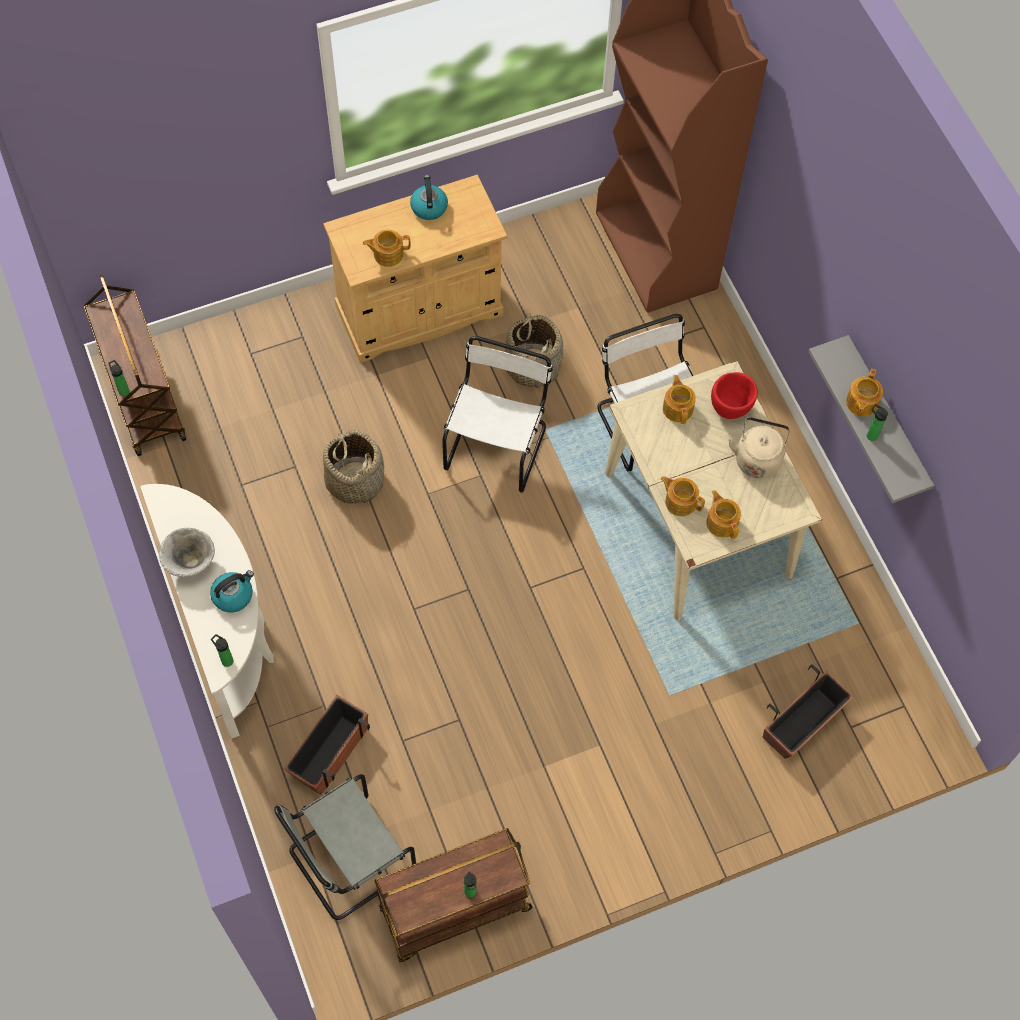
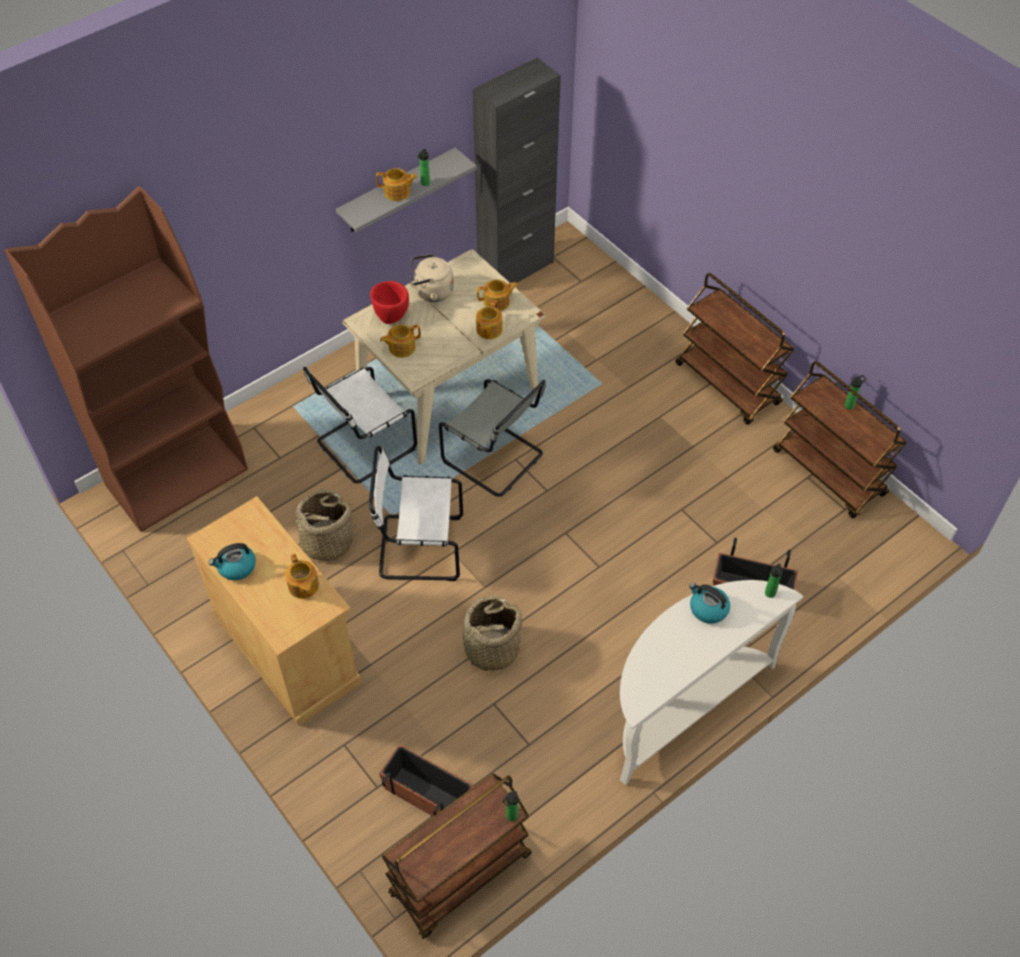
camera: 105 degrees left, 10 degrees down
(190, 563) = (692, 654): bowl -> none
(347, 861) = (831, 552): grey chair -> grey chair (496, 459)
(627, 845) = (728, 384): none -> brown cart
(722, 522) = (497, 302): teapot -> teapot turned 150 degrees counterclockwise
(802, 723) = (589, 306): planter -> planter (427, 794)
(890, 654) = (515, 269): none -> black cabinet

